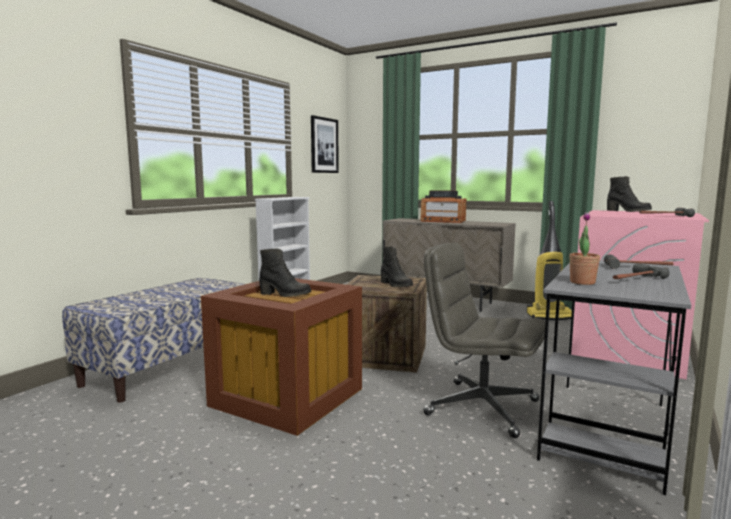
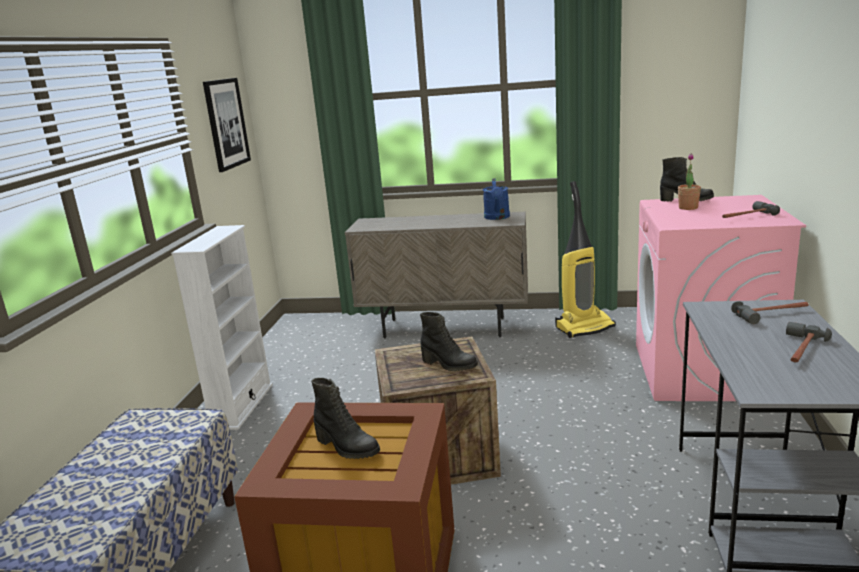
camera: 20 degrees left, 10 degrees up
(284, 294) = (346, 448): black boot -> black boot turned 45 degrees clockwise
(443, 221) = (430, 221): radio -> none
(480, 407) = (615, 517): grey office chair -> none
(490, 223) = (497, 217): none -> blue watering can
(582, 282) = (761, 373): potted plant -> potted plant (688, 208)

